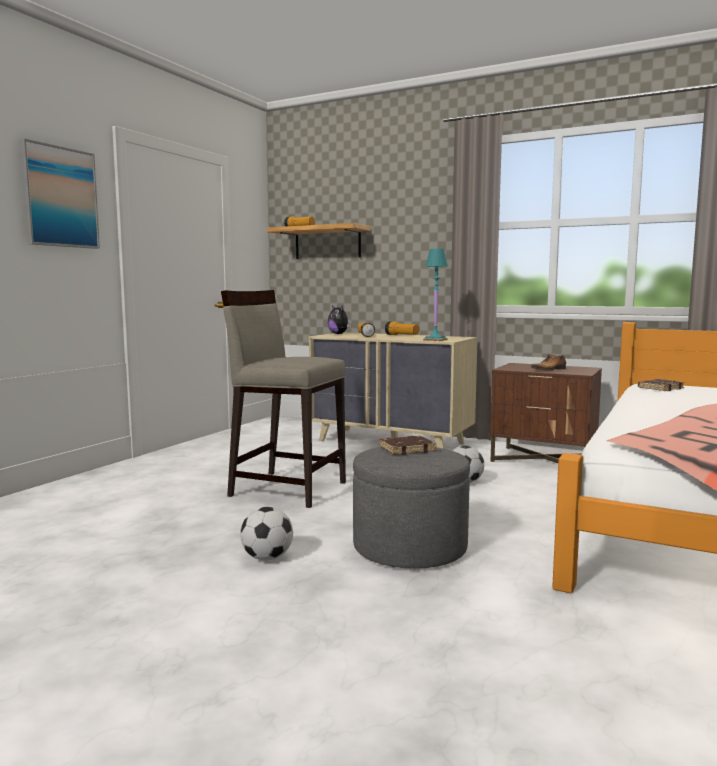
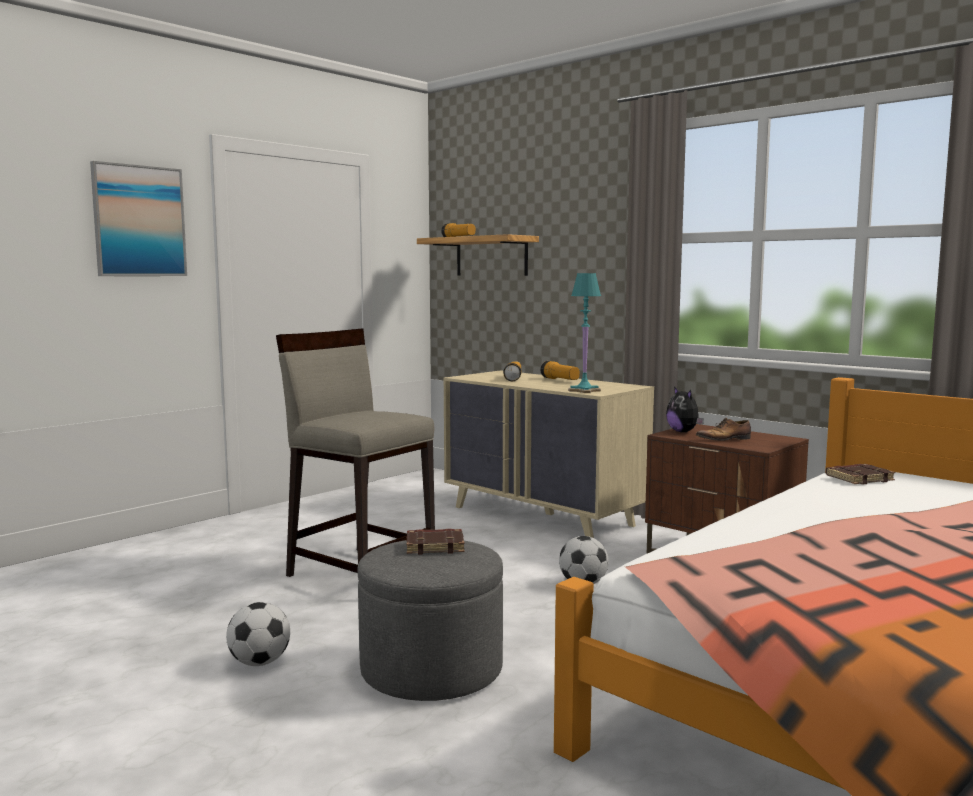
camera: 15 degrees right, 0 degrees up
(339, 334) = (487, 374): plush toy -> plush toy (683, 432)

